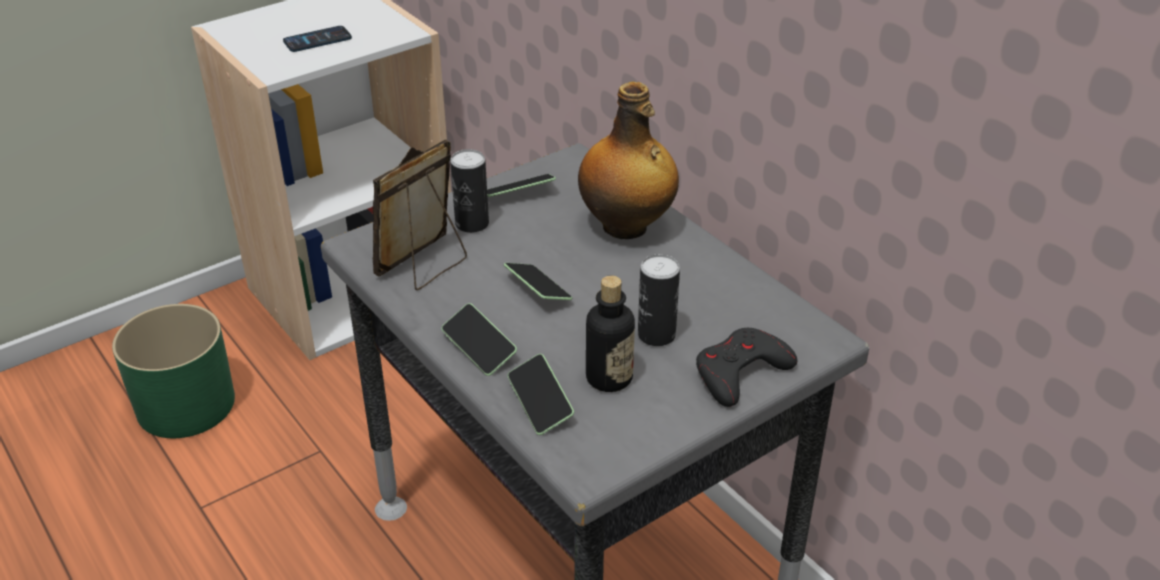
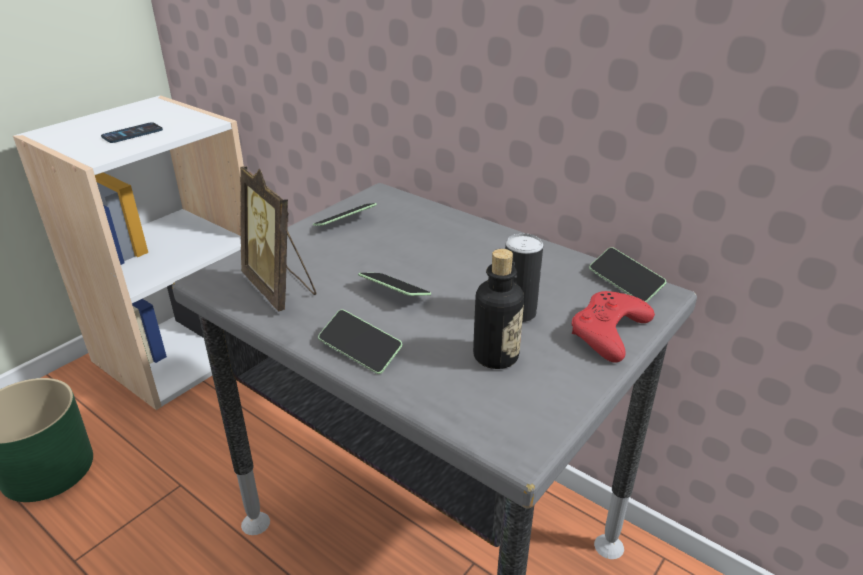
camera: 15 degrees left, 5 degrees down
(425, 266) = (280, 288): picture frame -> picture frame turned 60 degrees counterclockwise
(472, 224) = (312, 249): can -> none
(540, 403) = (441, 390): phone -> phone (625, 283)
(626, 227) = (448, 234): bottle -> none
(740, 372) = (608, 331): black game controller -> red game controller

